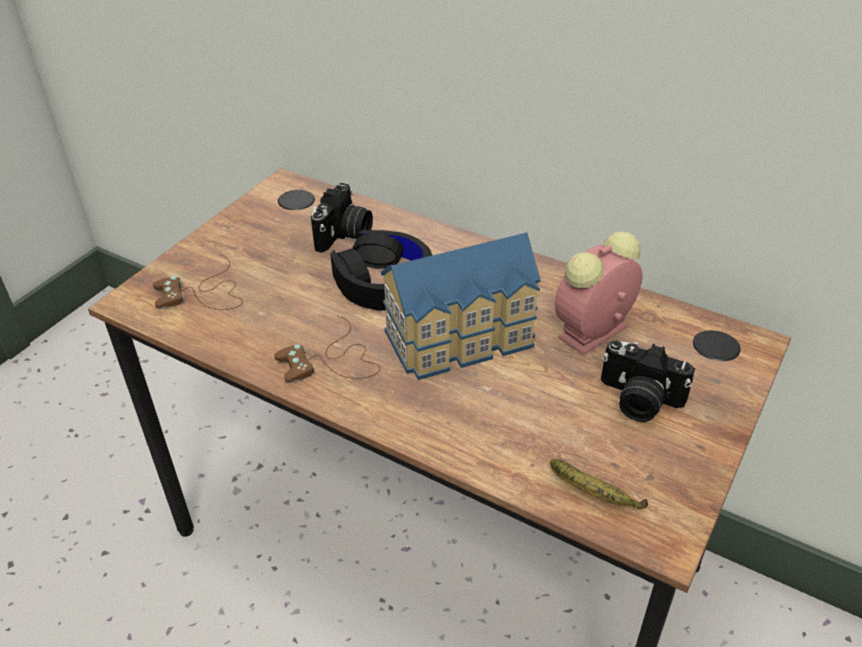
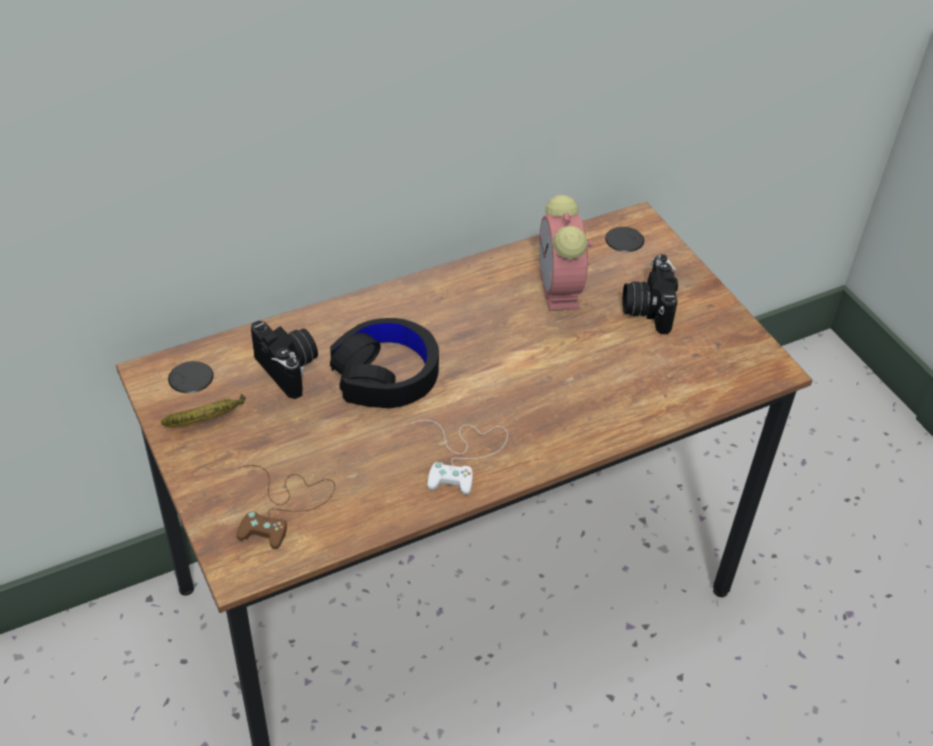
camera: 60 degrees left, 5 degrees up
(332, 361) = (463, 455): brown game controller -> white game controller
(464, 339) = (505, 363): toy house -> none
(593, 495) = (714, 380): banana -> banana (208, 420)
(638, 400) = (647, 308): camera -> camera turned 120 degrees clockwise

